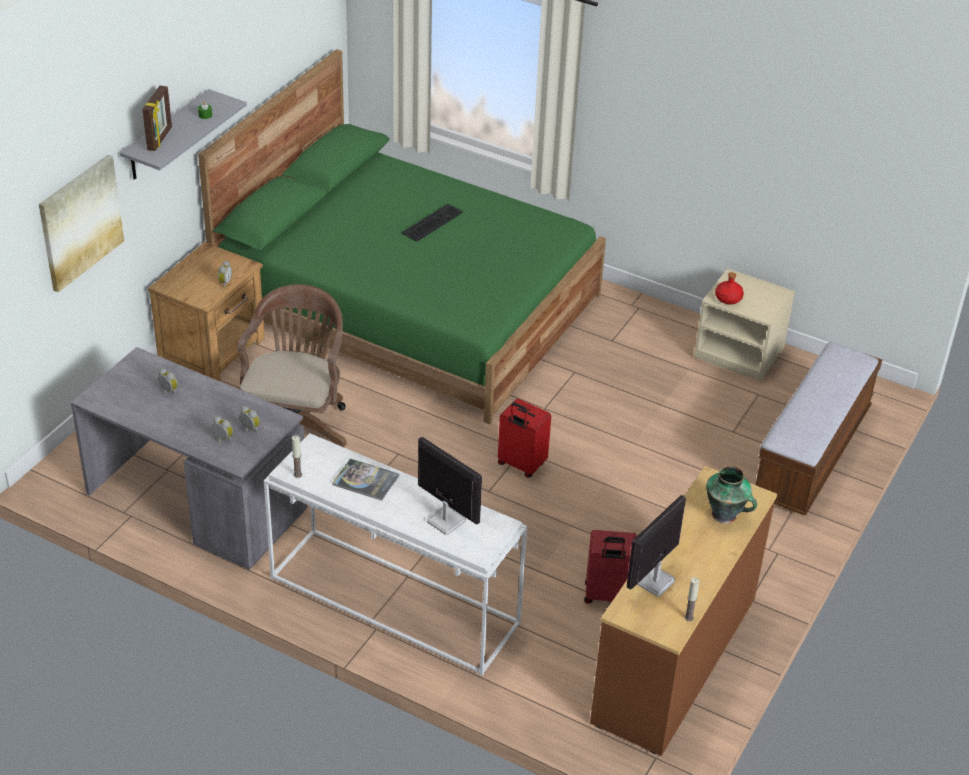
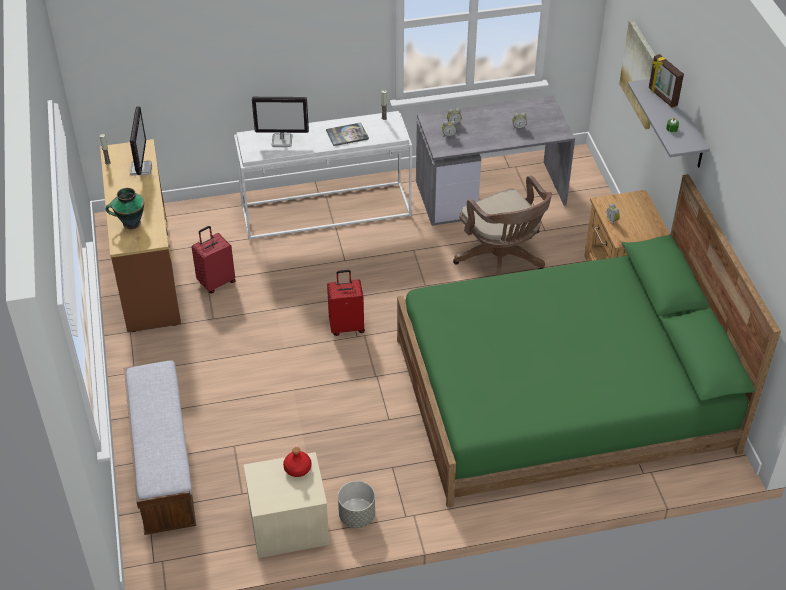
camera: 140 degrees right, 5 degrees up
(432, 222) = (566, 355): keyboard -> none
(677, 329) = (356, 516): none -> grey planter

